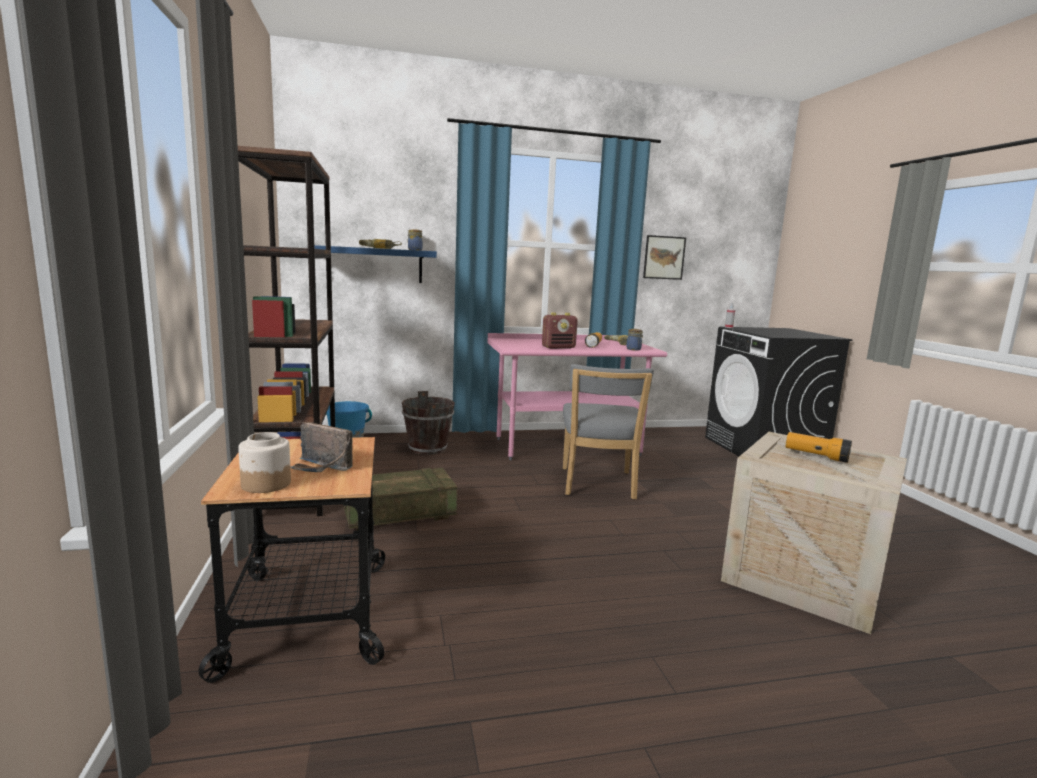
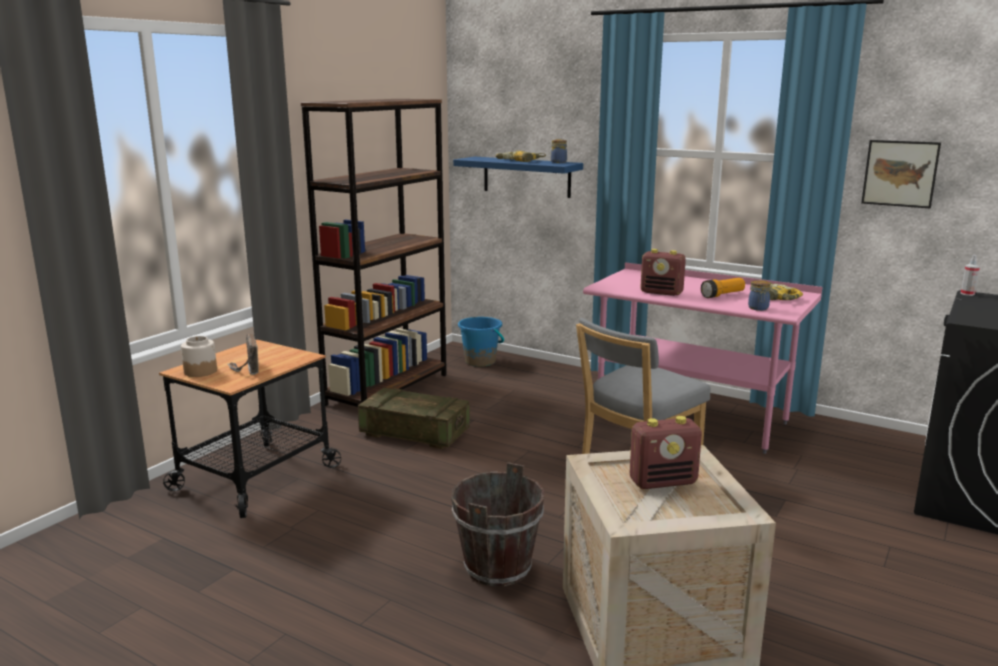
camera: 45 degrees right, 5 degrees up
(428, 448) = (542, 383): brown bucket -> brown bucket (498, 568)
(816, 456) = (663, 482): flashlight -> radio

